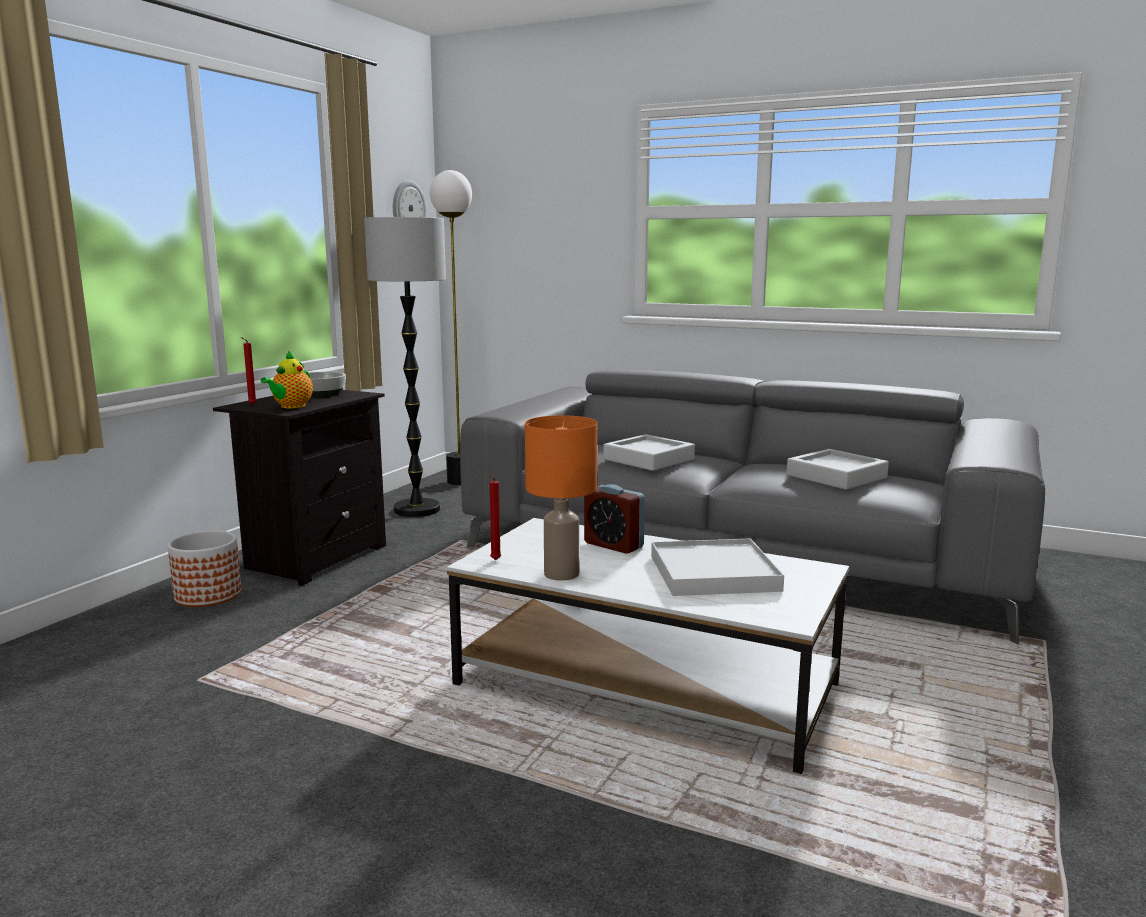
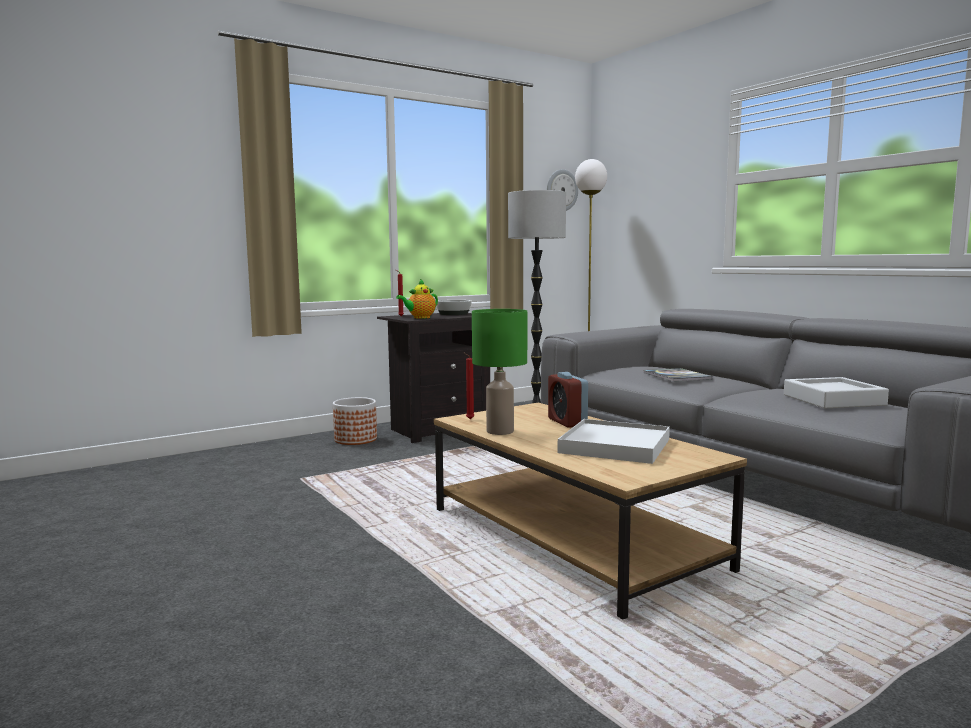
camera: 30 degrees right, 5 degrees down
(560, 574) = (500, 431): orange table lamp -> green table lamp
(646, 684) = (571, 538): white coffee table -> brown coffee table
(648, 459) = (676, 376): grey tray -> book

